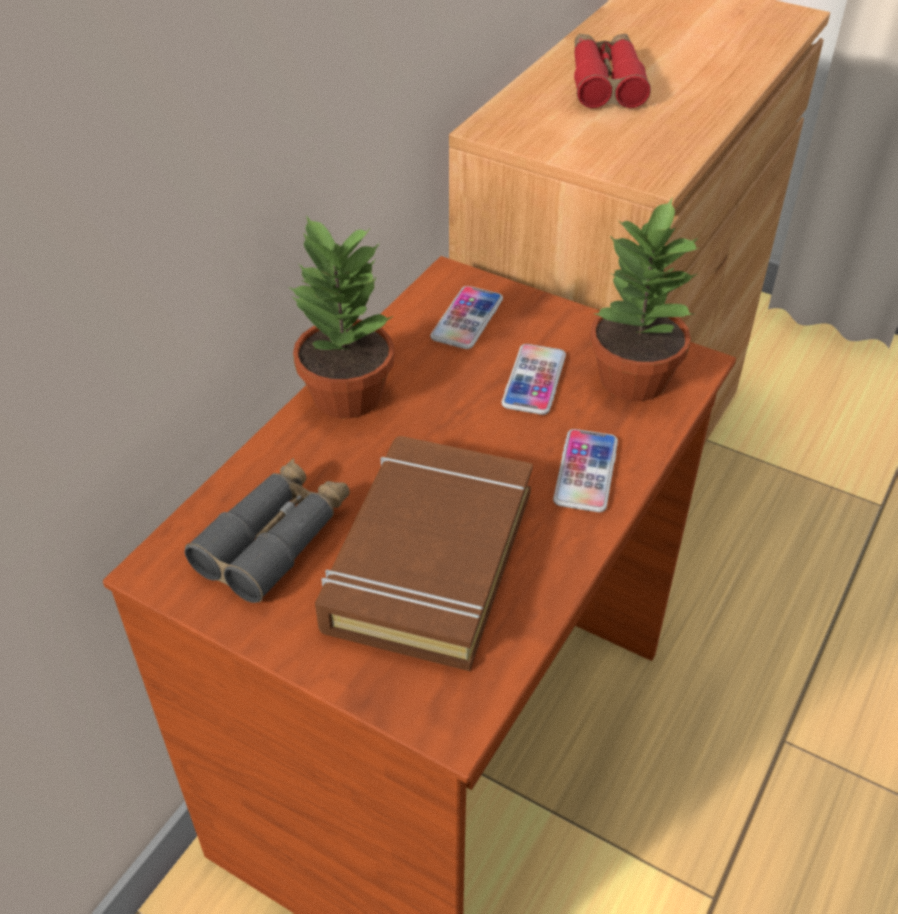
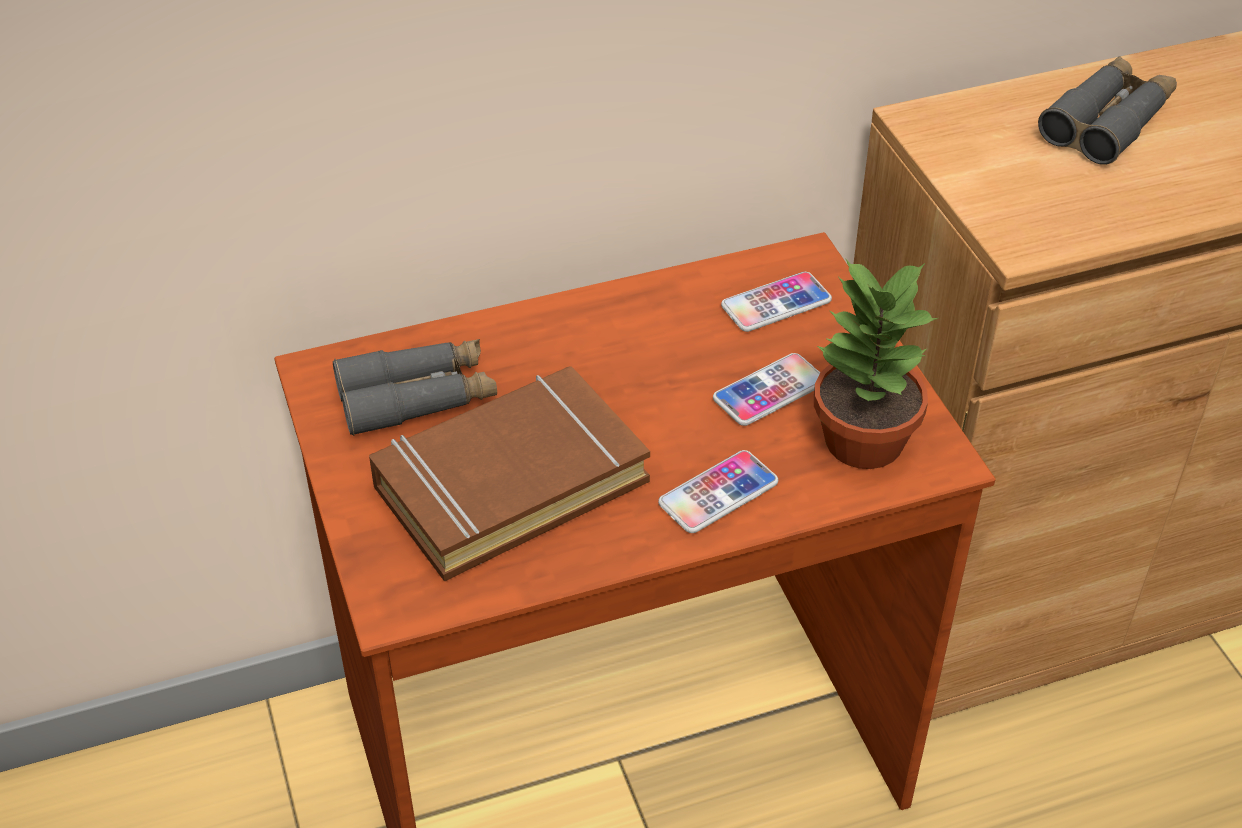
camera: 40 degrees right, 0 degrees up
(345, 394) = (595, 314): potted plant -> none
(606, 82) = (1107, 122): red binoculars -> grey binoculars

